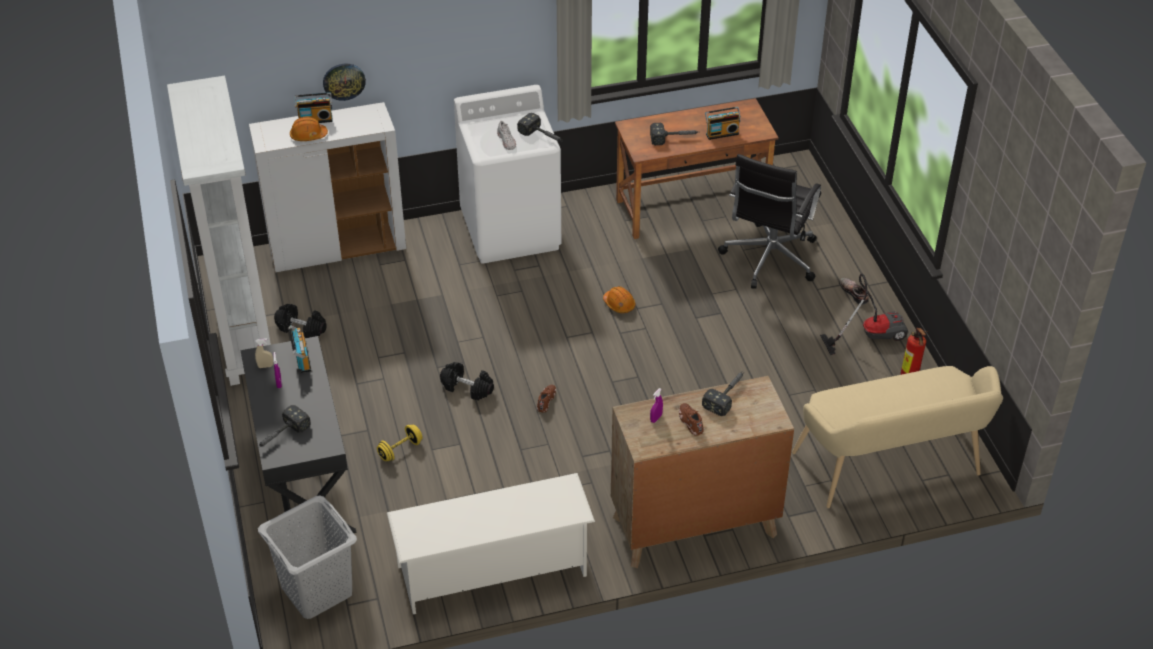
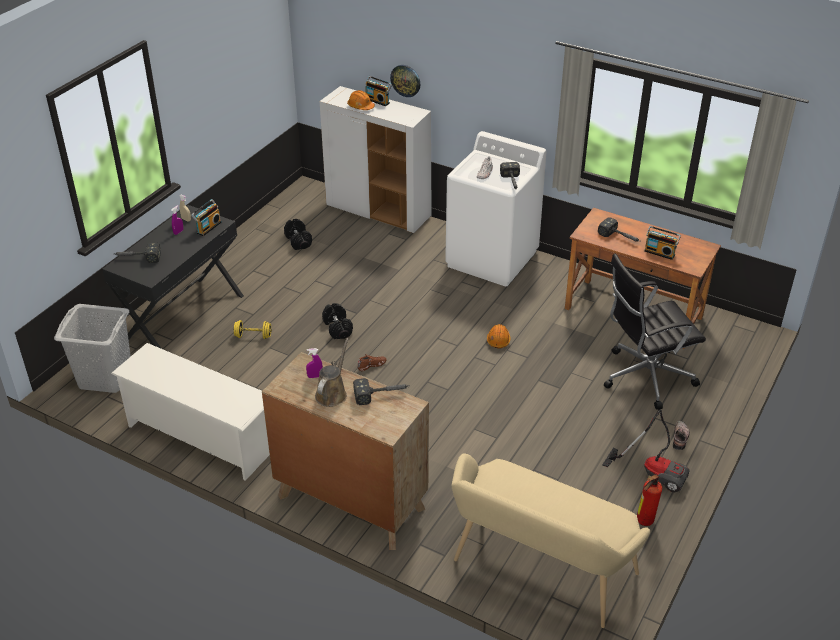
camera: 45 degrees right, 5 degrees down
(243, 334) = (266, 226): white bookcase -> none
(690, 421) = (332, 393): brown shoe -> brown watering can

